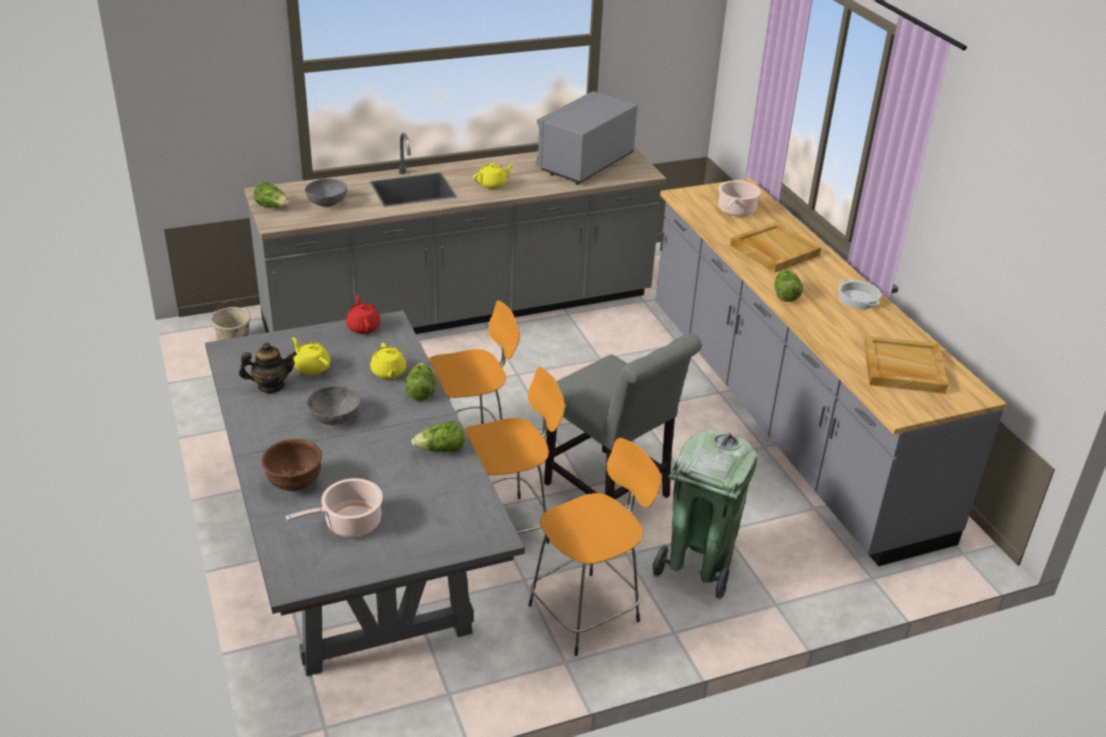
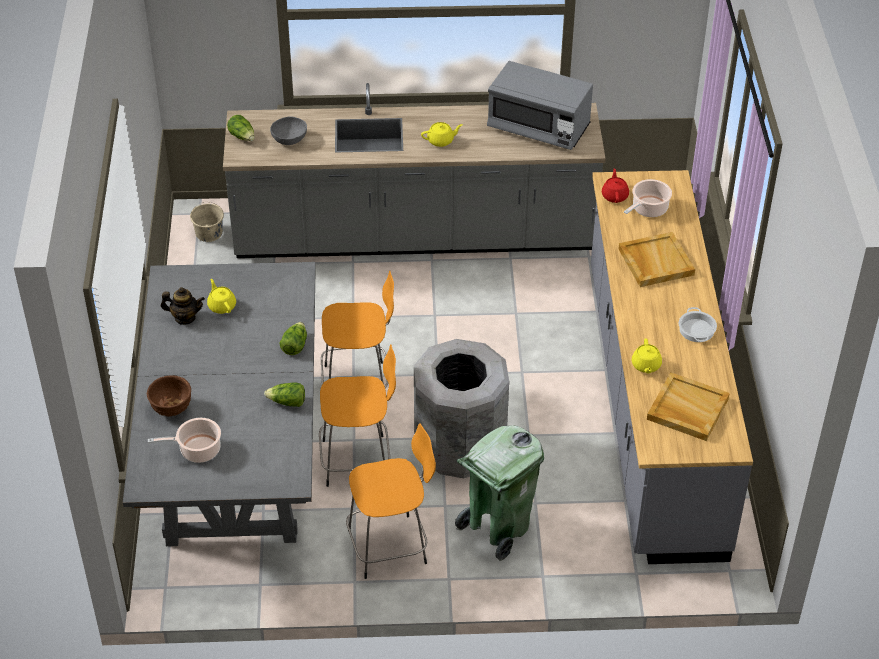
camera: 20 degrees right, 10 degrees up
(334, 417) = (221, 356): grey bowl -> none
(363, 327) = (276, 273): red teapot -> red teapot (615, 196)
(388, 372) = (277, 322): yellow teapot -> yellow teapot (646, 365)
(585, 163) = (538, 128): grey microwave -> grey microwave turned 120 degrees counterclockwise
(611, 493) = (459, 448): grey chair -> grey trash can
(785, 294) = (634, 313): lettuce -> none

